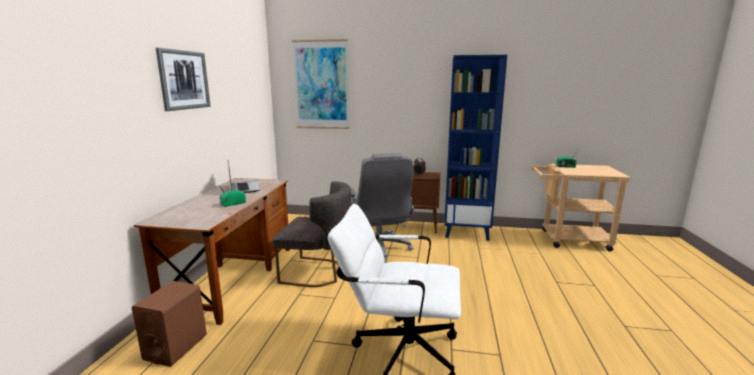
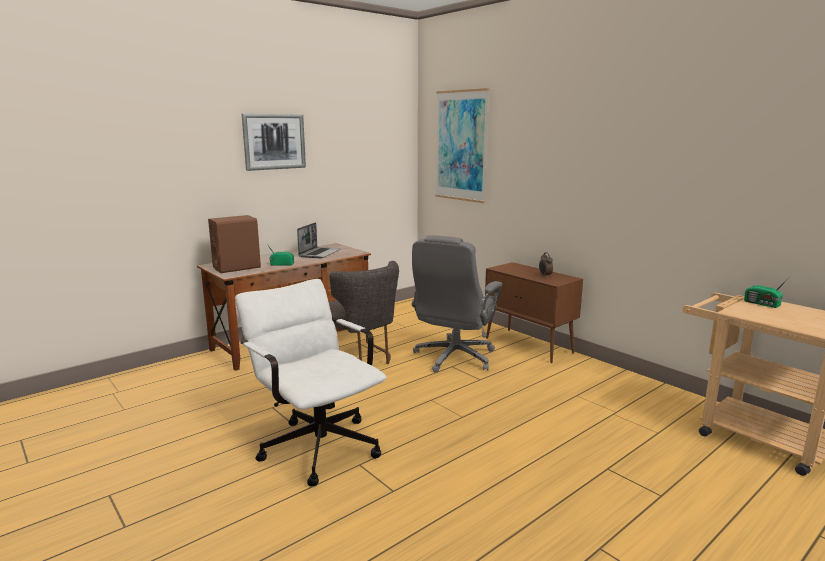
camera: 40 degrees right, 0 degrees up
(176, 347) = (194, 373): brown speaker -> brown speaker (237, 267)
(466, 232) = (596, 374): blue bookcase -> none

